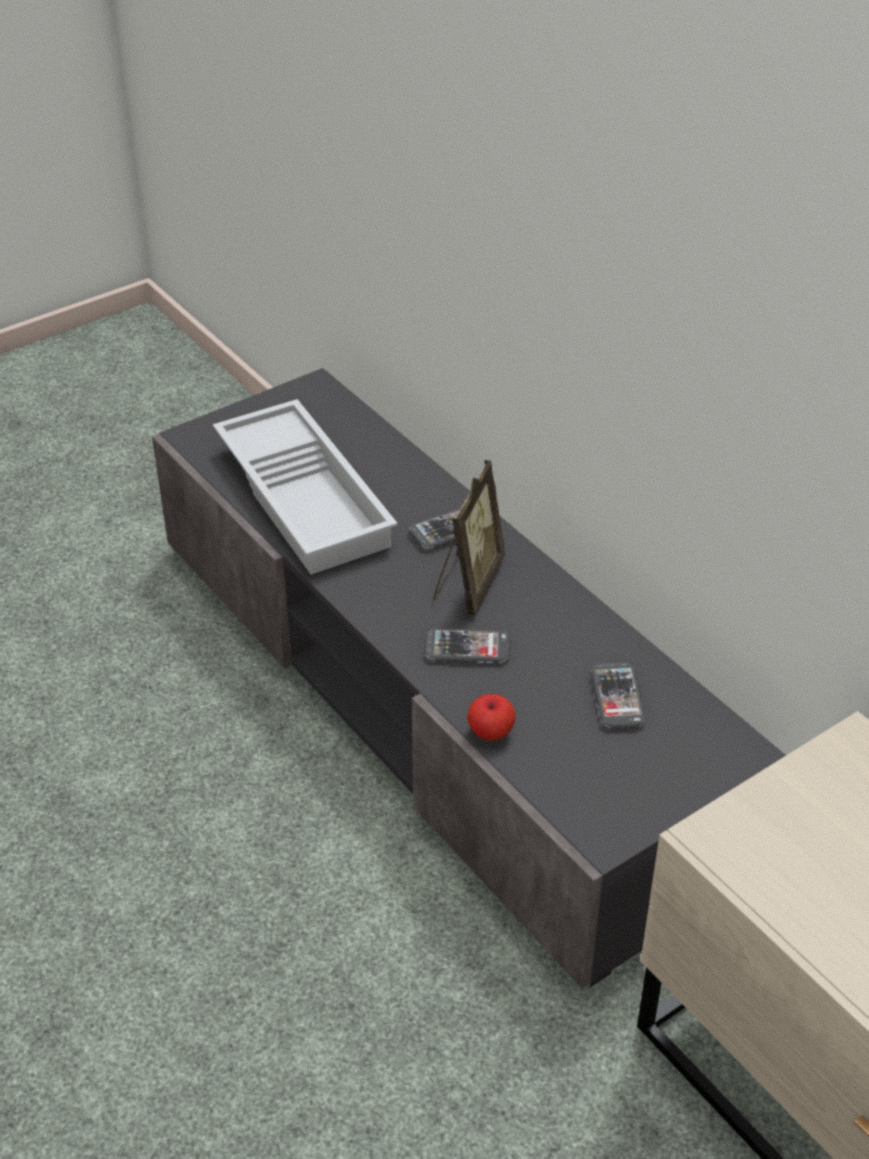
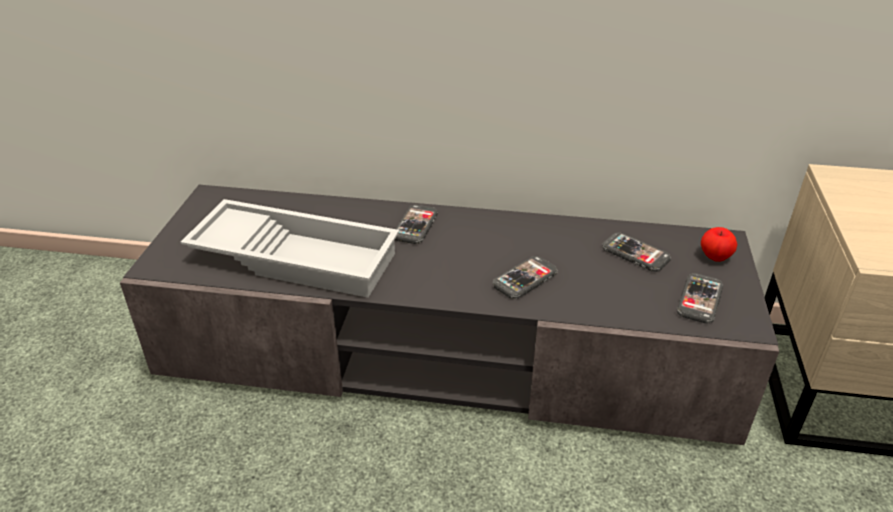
camera: 45 degrees left, 5 degrees down
(467, 584) = (470, 246): picture frame -> none
(491, 732) = (609, 313): apple -> apple (715, 257)
(600, 783) = (699, 300): none -> phone

